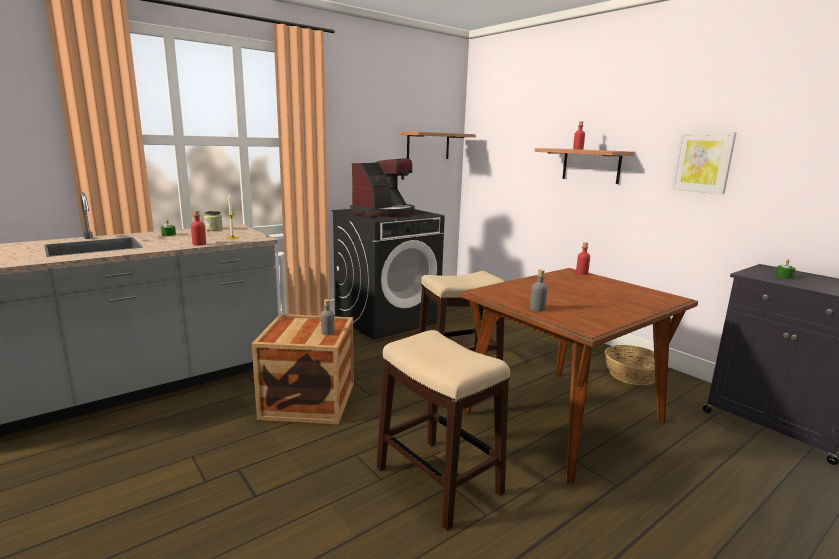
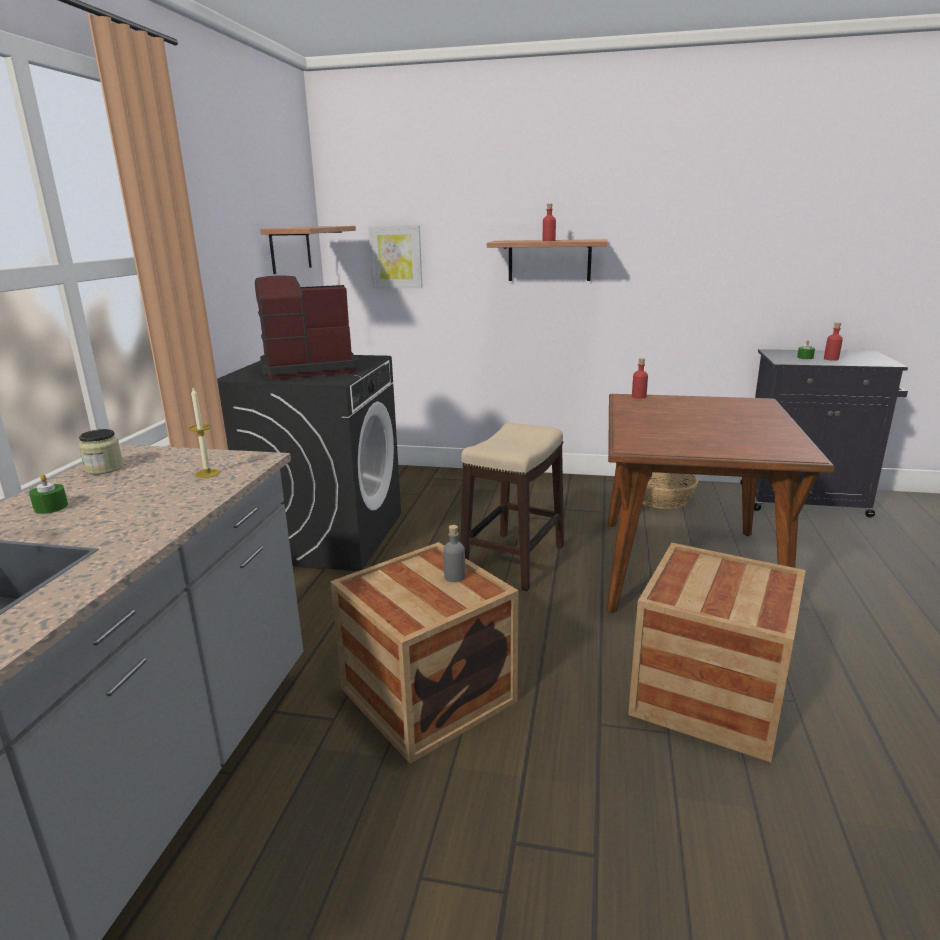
camera: 40 degrees left, 5 degrees up
(199, 244) = (191, 503): red bottle -> red bottle (831, 359)
(384, 213) = (307, 369): coffee machine -> coffee machine turned 105 degrees counterclockwise
(437, 480) = (709, 696): stool -> crate
(537, 309) = (721, 449): grey bottle -> none
(702, 162) = (690, 247): picture -> picture (396, 257)

